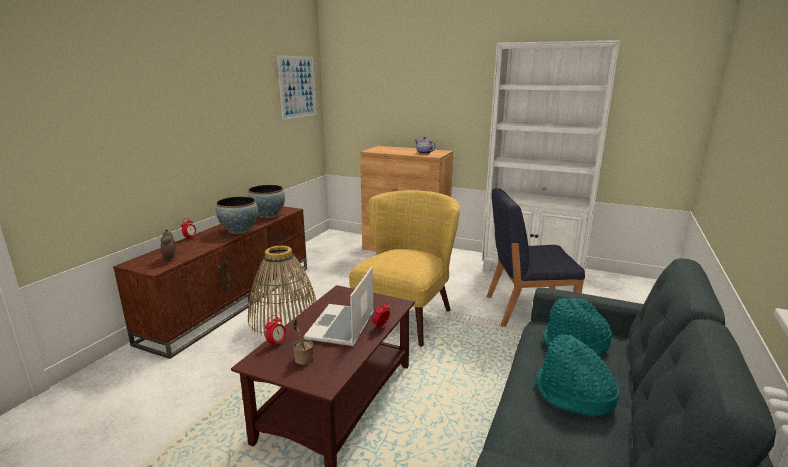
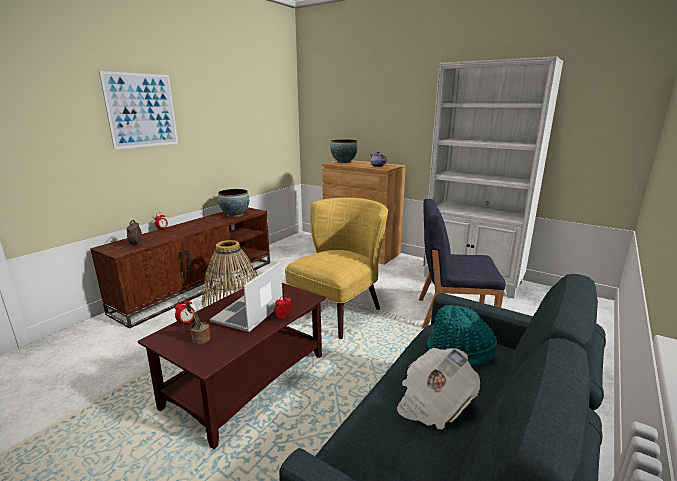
camera: 10 degrees right, 0 degrees up
(239, 230) = (204, 225): bowl -> bowl (344, 162)
(297, 87) = (273, 107): picture -> picture (141, 110)
(572, 395) = (433, 403): turquoise hat -> newspaper

